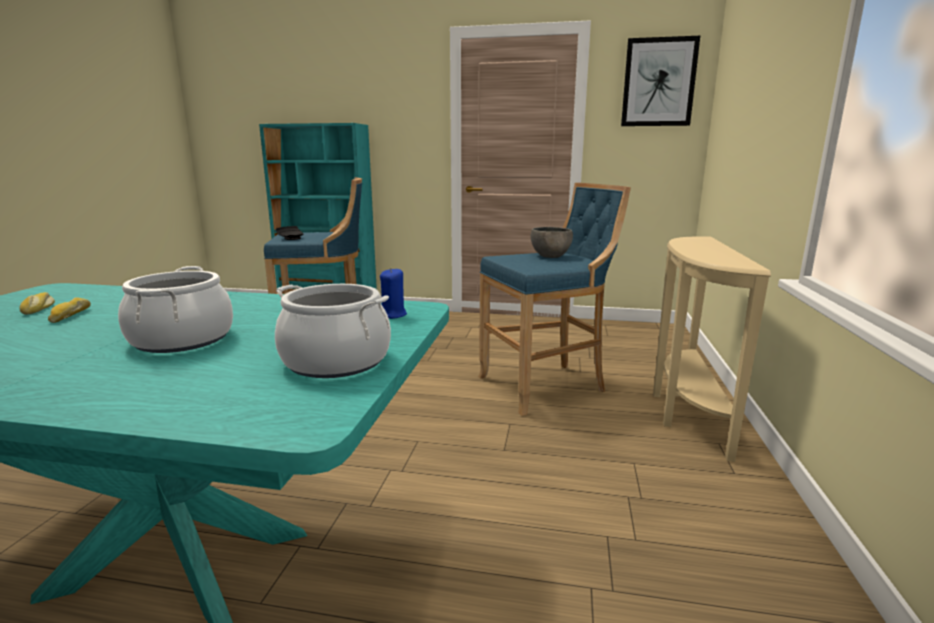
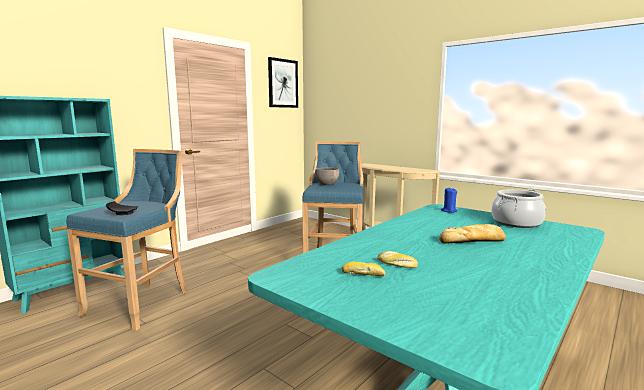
camera: 60 degrees left, 5 degrees down
(183, 339) = (473, 241): cooking pot -> bread

